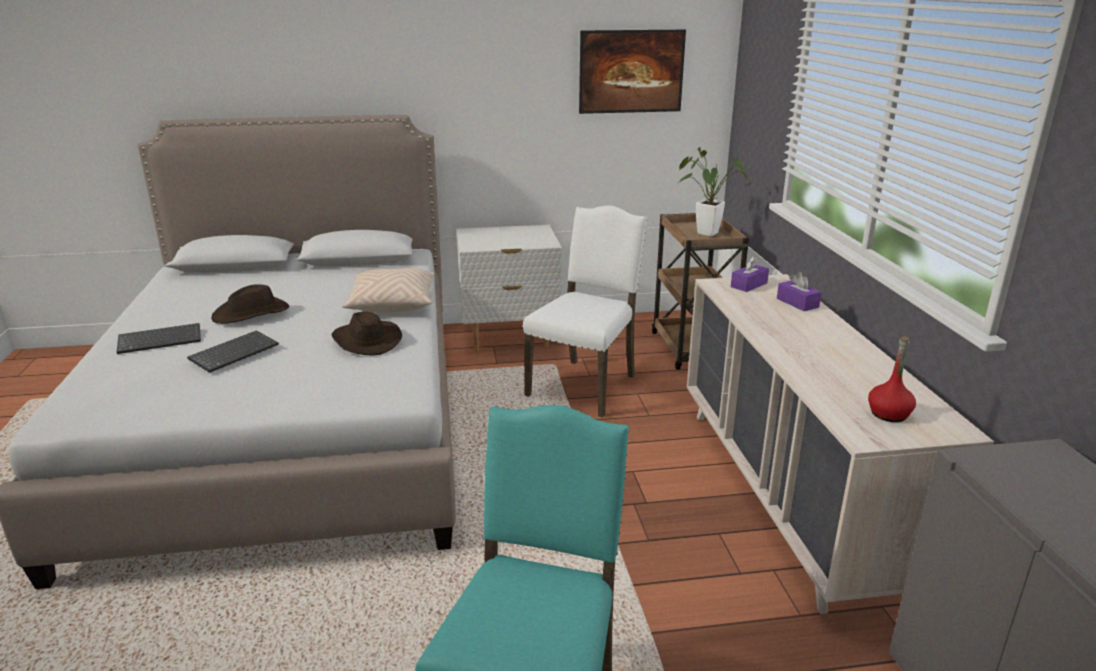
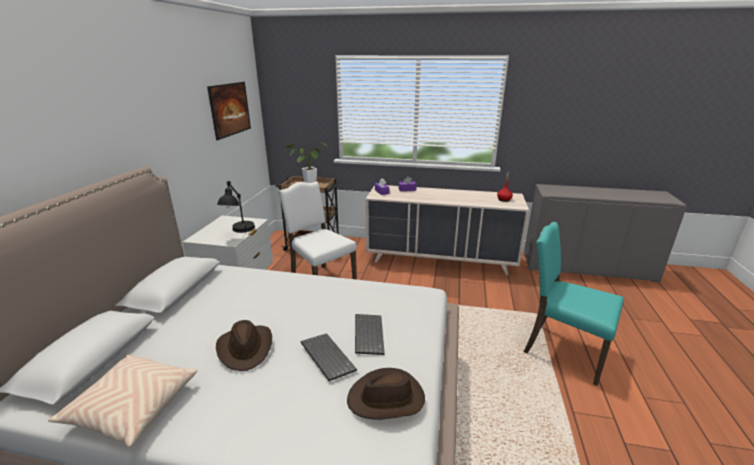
camera: 70 degrees left, 0 degrees up
(161, 340) = (260, 406): keyboard -> keyboard (367, 334)
(366, 341) = (342, 299): brown hat -> brown hat (386, 399)
(392, 304) = (287, 284): beige pillow -> beige pillow (132, 408)
(503, 244) = (239, 232): none -> black table lamp

